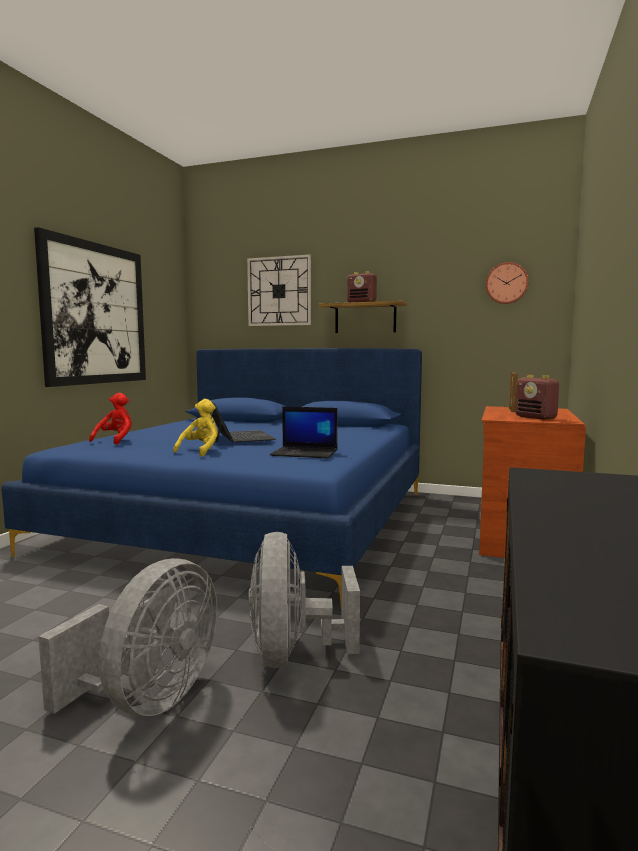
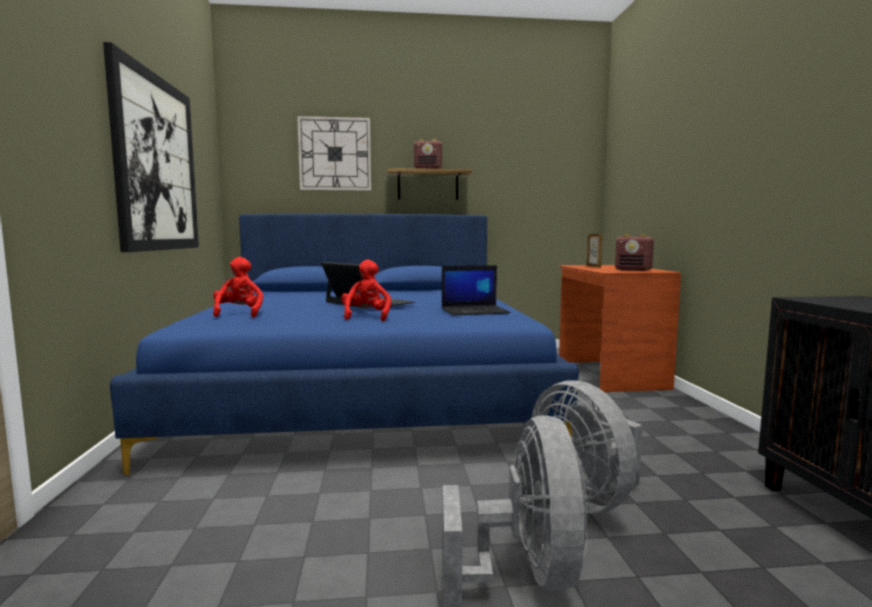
camera: 25 degrees left, 0 degrees up
(201, 451) = (366, 317): yellow plush toy -> red plush toy
(506, 283) = (554, 158): wall clock -> none

